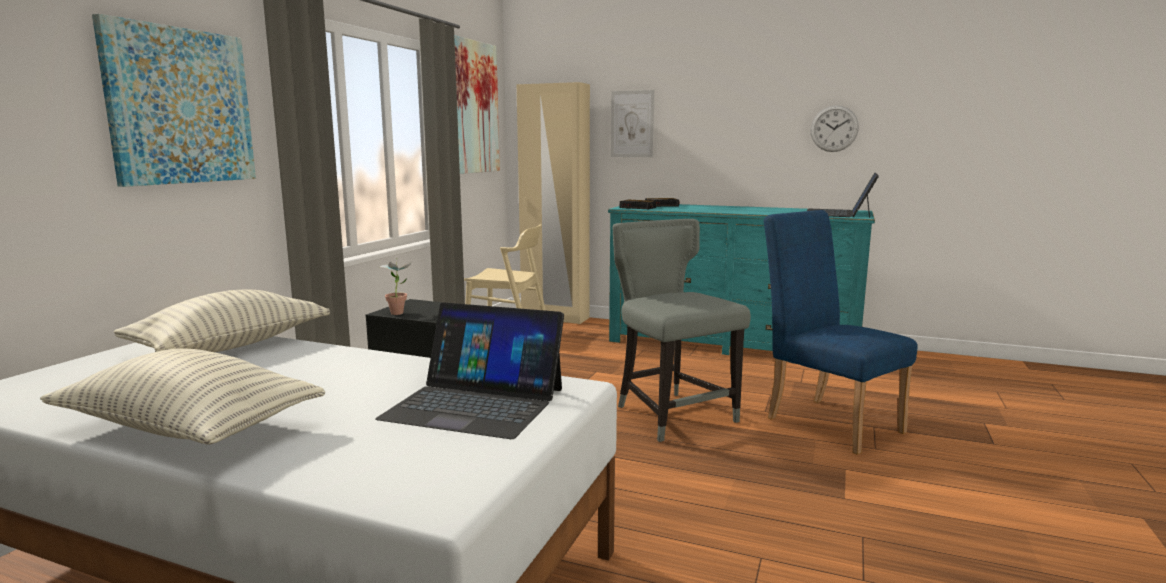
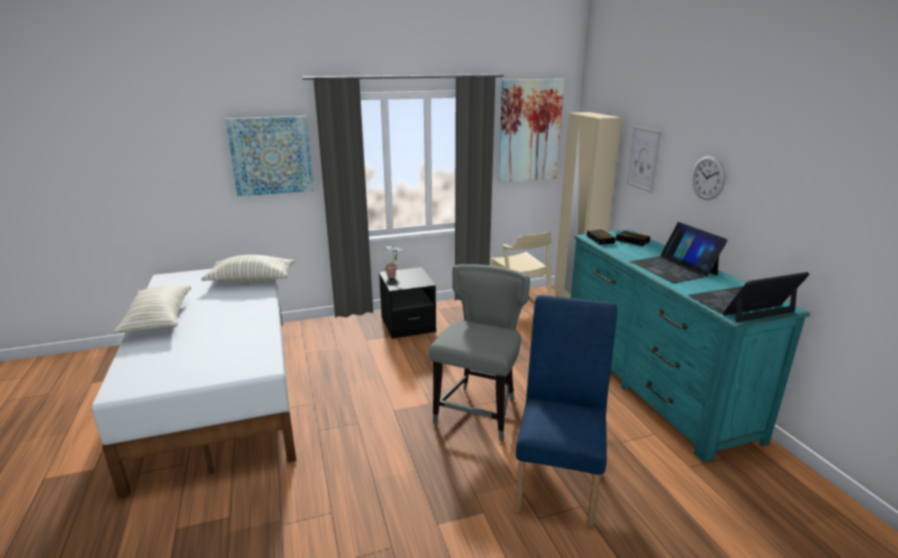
camera: 50 degrees right, 10 degrees up
(475, 403) = (223, 355): laptop -> laptop (673, 268)
(834, 128) = (796, 208): wall clock -> wall clock (708, 178)

